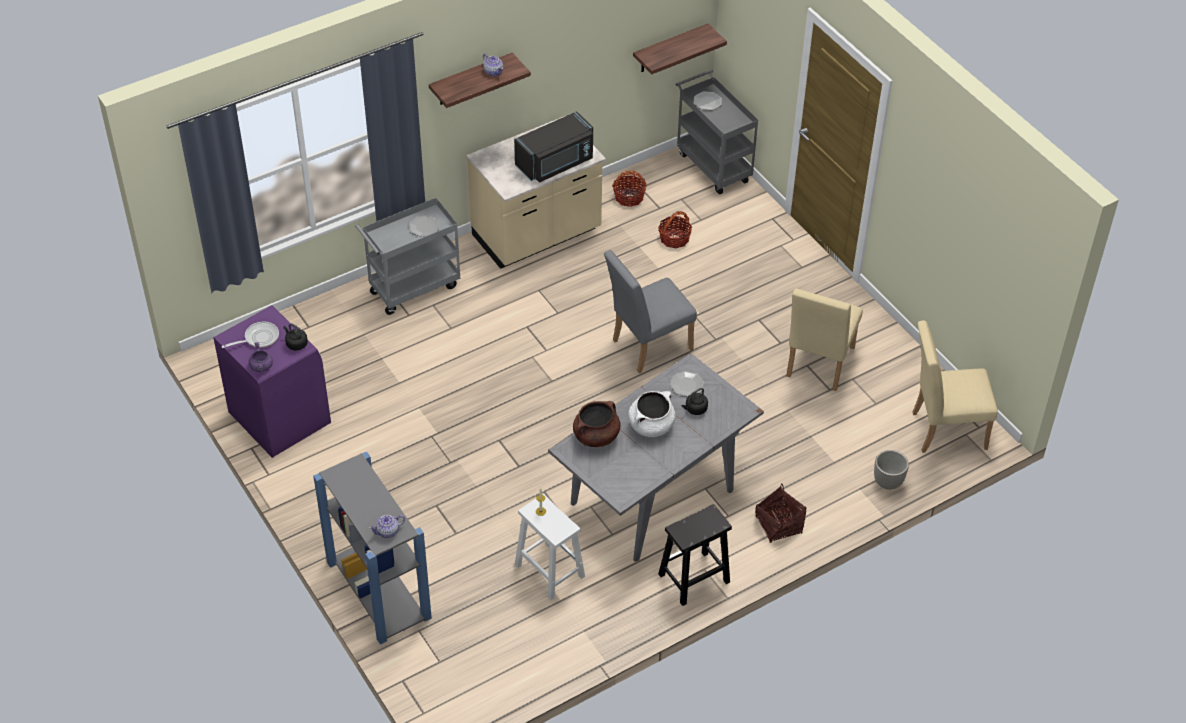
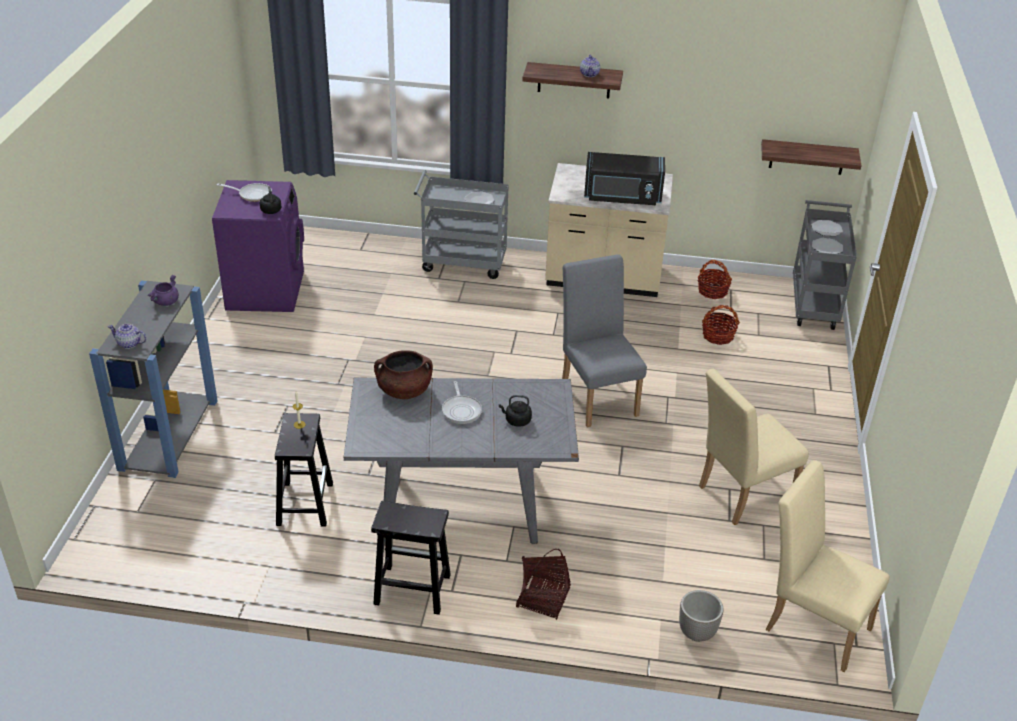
camera: 40 degrees right, 10 degrees down
(262, 367) = (228, 211): purple cooking pot -> purple cooking pot (166, 302)
(548, 570) = (305, 503): white stool -> black stool
(646, 346) = (597, 395): grey chair -> grey chair turned 60 degrees clockwise
(651, 425) = (461, 410): white cooking pot -> frying pan
(686, 384) = (534, 399): plate -> plate (827, 247)

